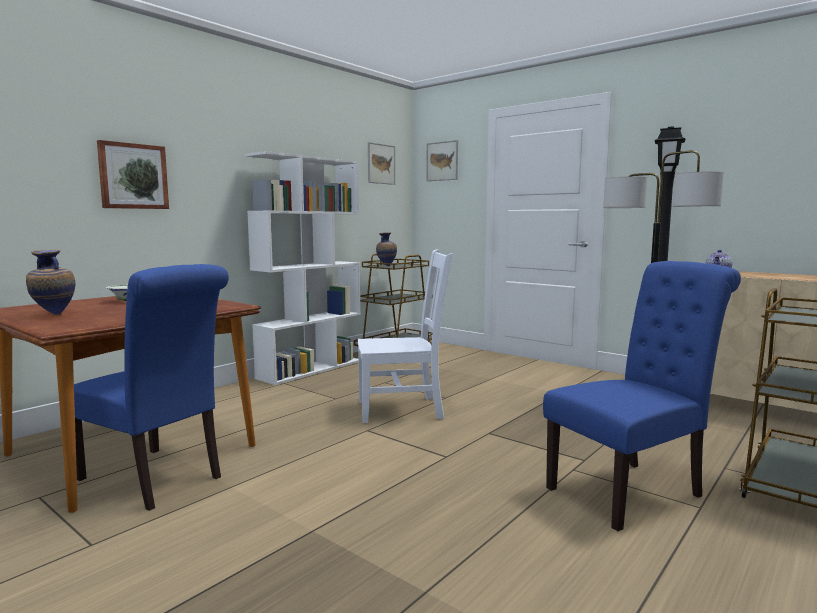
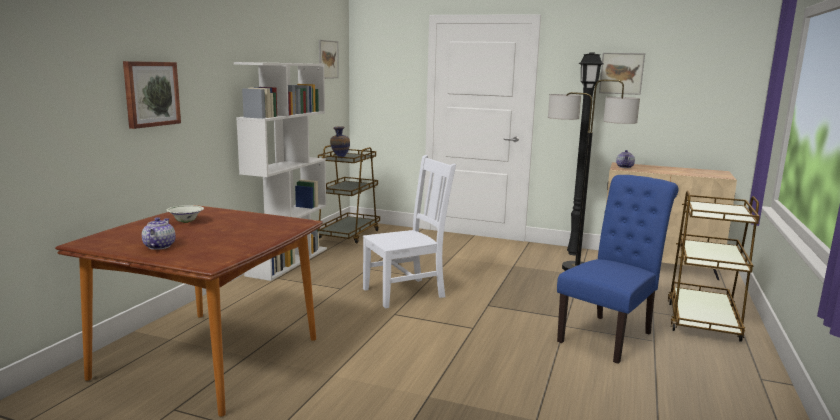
camera: 20 degrees left, 5 degrees up
(53, 315) = (159, 246): vase -> teapot
(156, 480) = (263, 379): blue chair -> none
(442, 161) = (381, 57): picture -> picture (621, 73)

